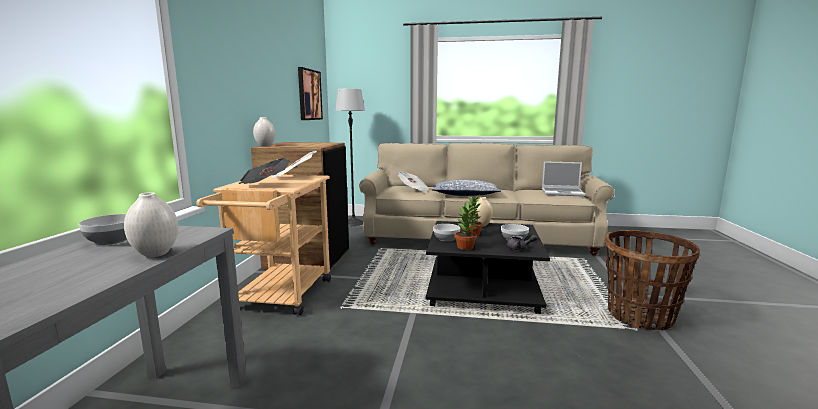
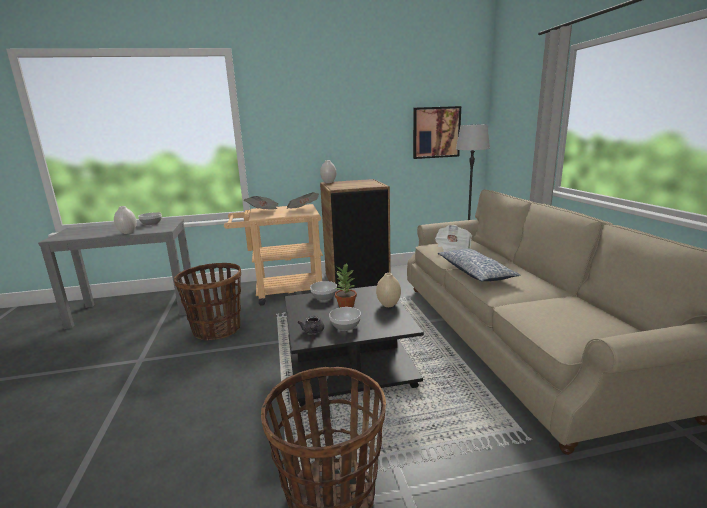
camera: 70 degrees right, 5 degrees up
(340, 351) = (216, 329): none -> basket
(465, 247) = (304, 308): potted plant -> none
(563, 193) = (589, 326): laptop -> none

